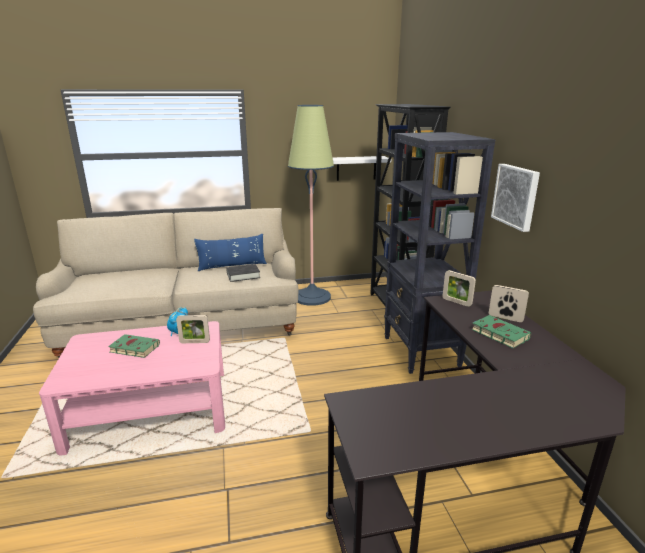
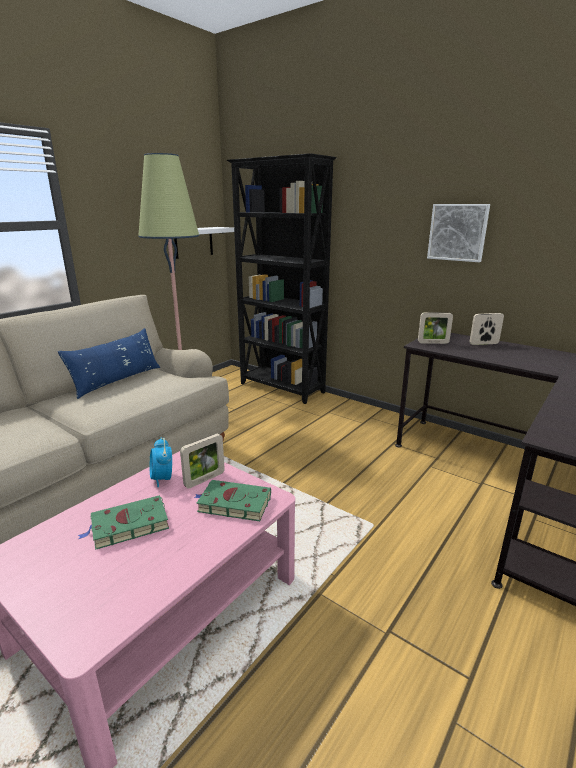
camera: 40 degrees left, 0 degrees up
(243, 275) = (156, 385): black book -> none
(421, 352) = (354, 416): black bookcase -> none
(498, 333) = (504, 354): green book -> green book (232, 503)

